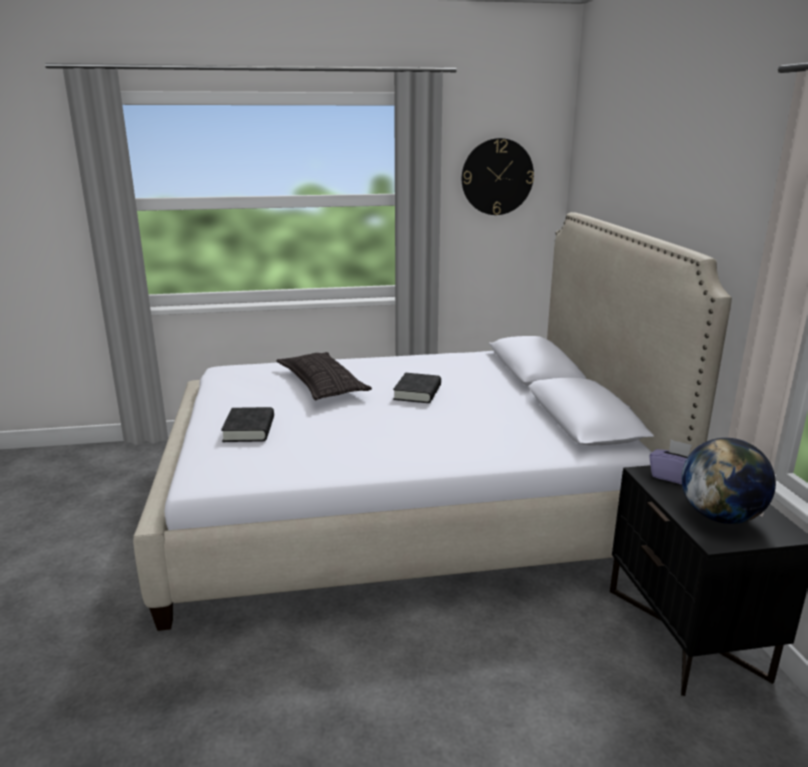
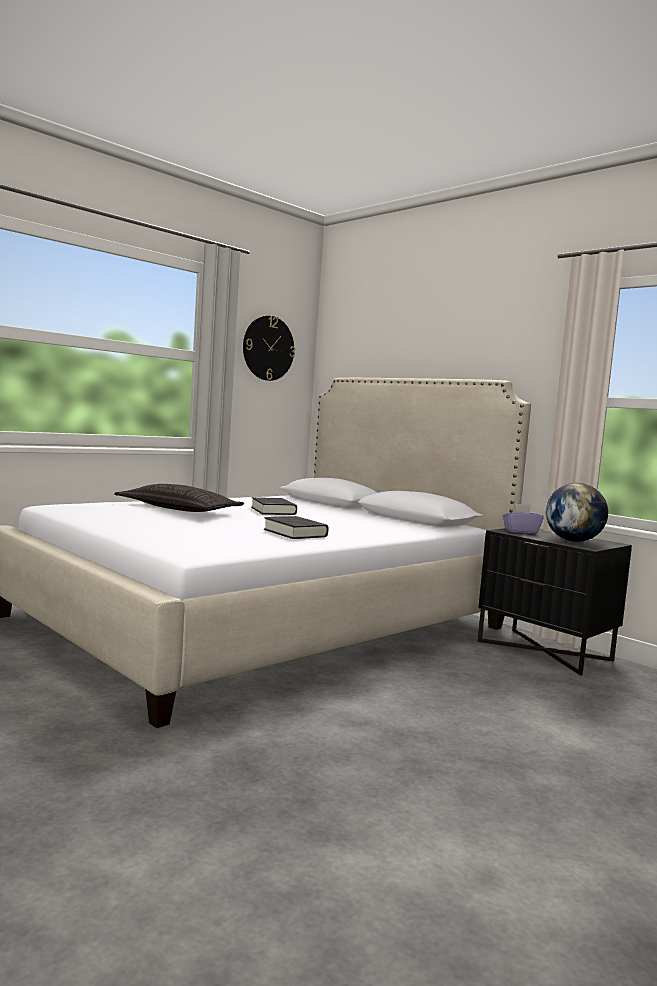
camera: 35 degrees left, 15 degrees down
(249, 430) = (171, 530): black book -> black book (295, 533)

